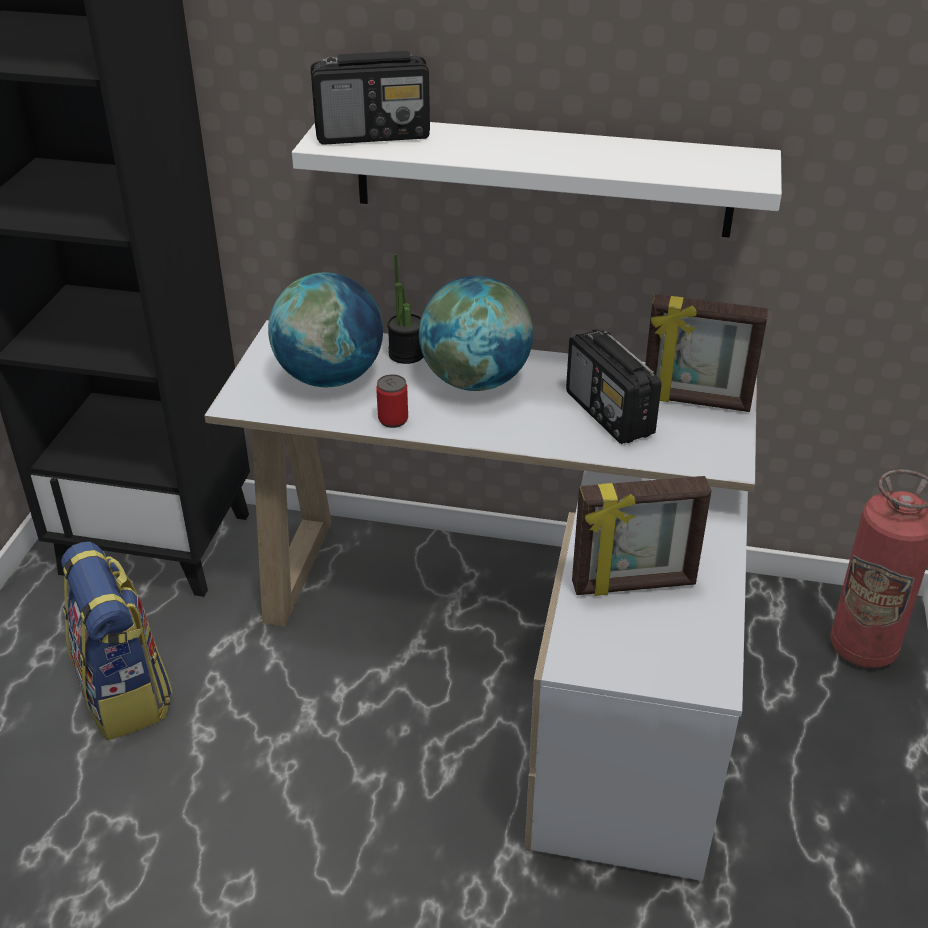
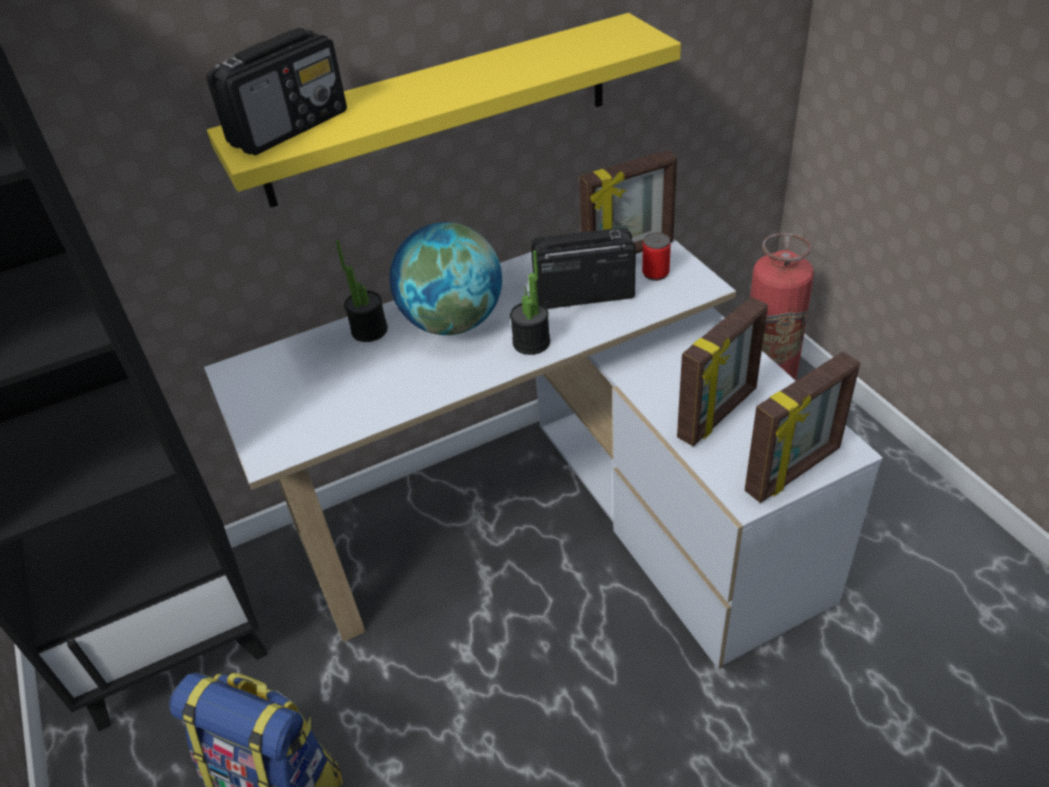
camera: 35 degrees left, 5 degrees up
(330, 378) = (327, 385): globe -> none
(393, 420) = (425, 390): can -> can (655, 273)
(517, 429) = (531, 343): none -> potted plant
(542, 175) = (438, 110): white shelf -> yellow shelf
(609, 414) = (583, 294): radio -> radio turned 150 degrees clockwise
(641, 669) = (794, 471): none -> picture frame

